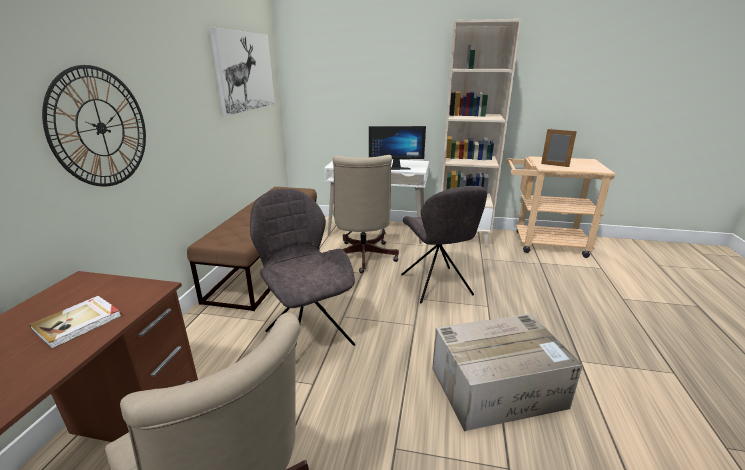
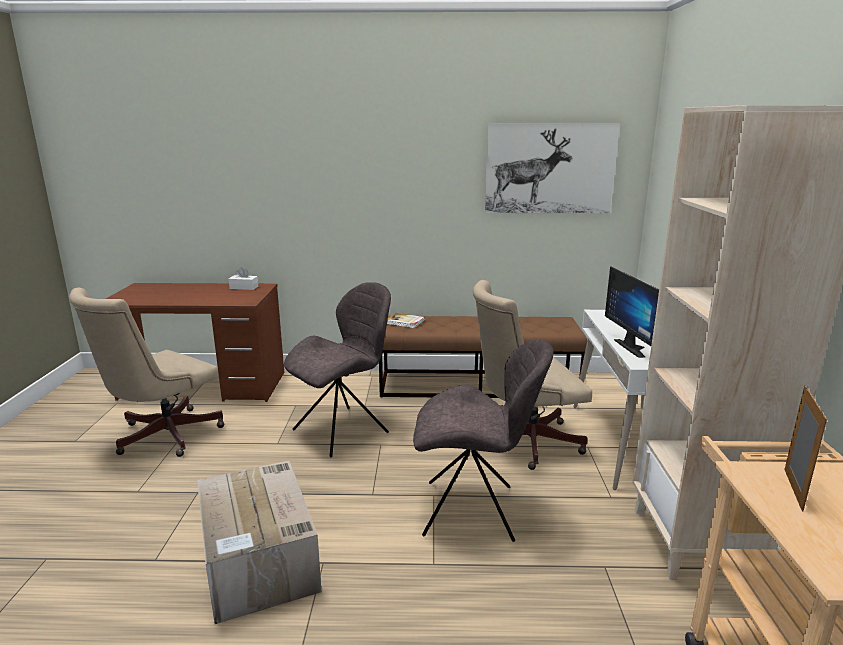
camera: 80 degrees right, 5 degrees down
(59, 297) = (244, 287): none -> white tissue box
(79, 323) = (214, 297): book -> book (405, 322)
(101, 128) = (327, 200): wall clock -> none
(437, 286) = (473, 511): grey chair -> grey chair turned 150 degrees counterclockwise

